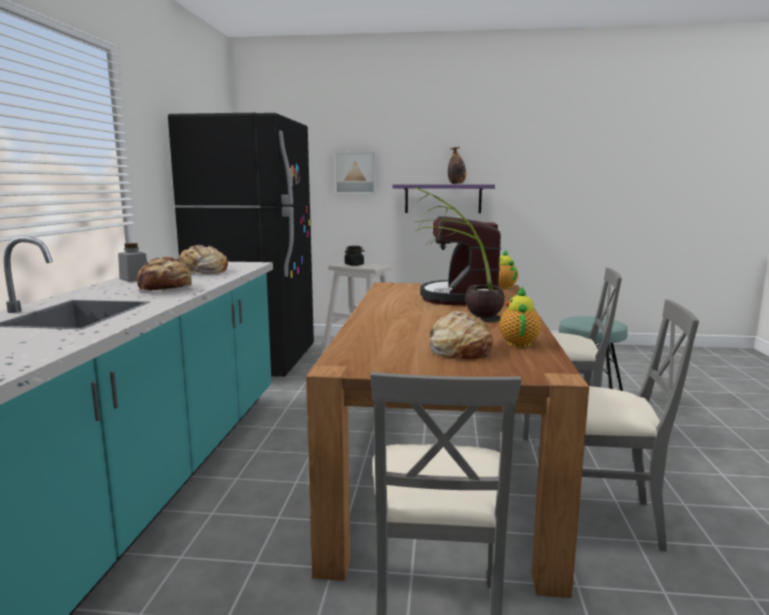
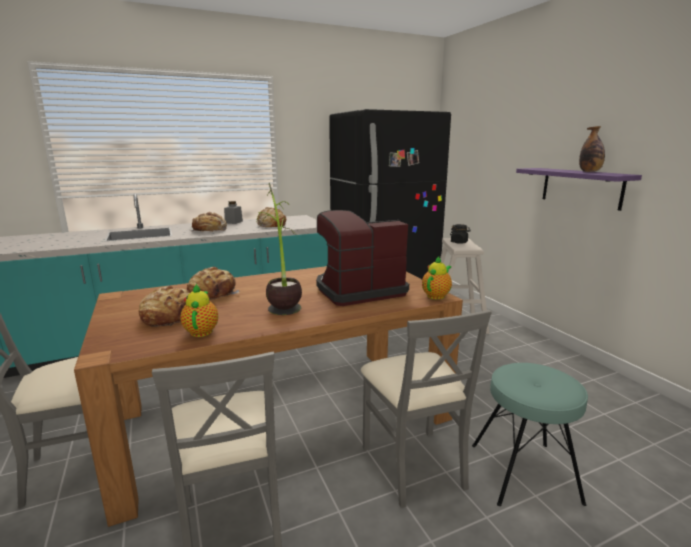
camera: 60 degrees right, 5 degrees up
(355, 173) = (508, 154): picture -> none
(398, 332) = (213, 293): none -> bread
(518, 342) = (202, 331): teapot -> teapot turned 75 degrees counterclockwise

